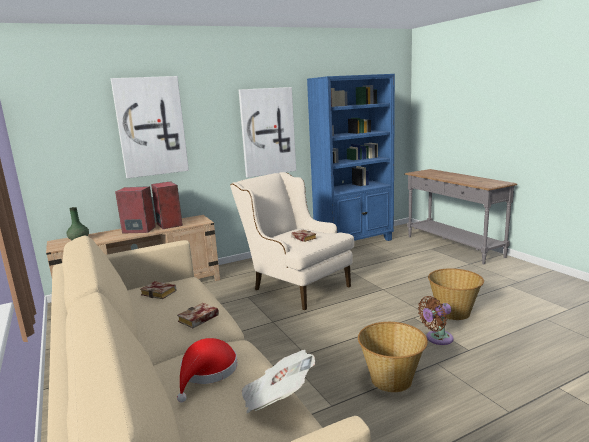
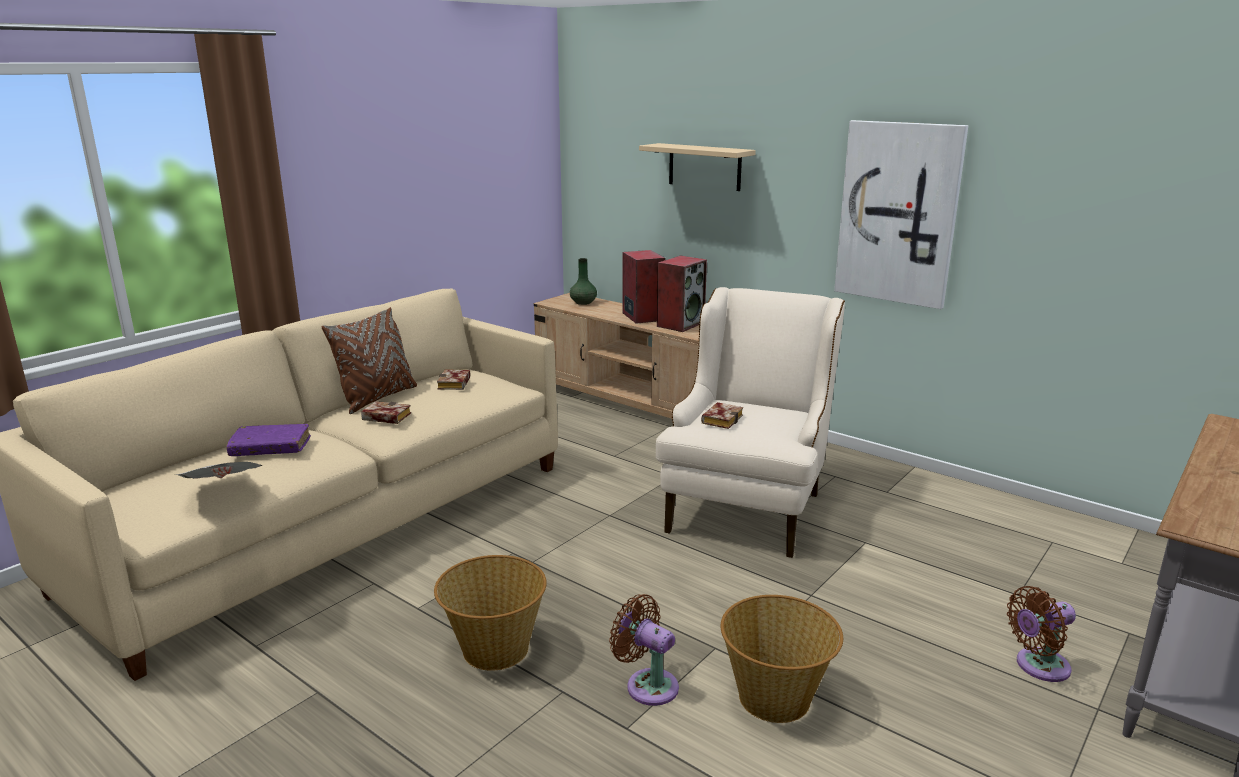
camera: 65 degrees right, 5 degrees up
(144, 324) = (377, 398): none -> brown pillow
(151, 127) = (704, 167): picture -> beige shelf
(207, 372) = (270, 448): red hat -> purple book
(354, 242) = (1030, 521): blue bookcase -> none
(445, 265) = (1038, 666): none -> brown fan

